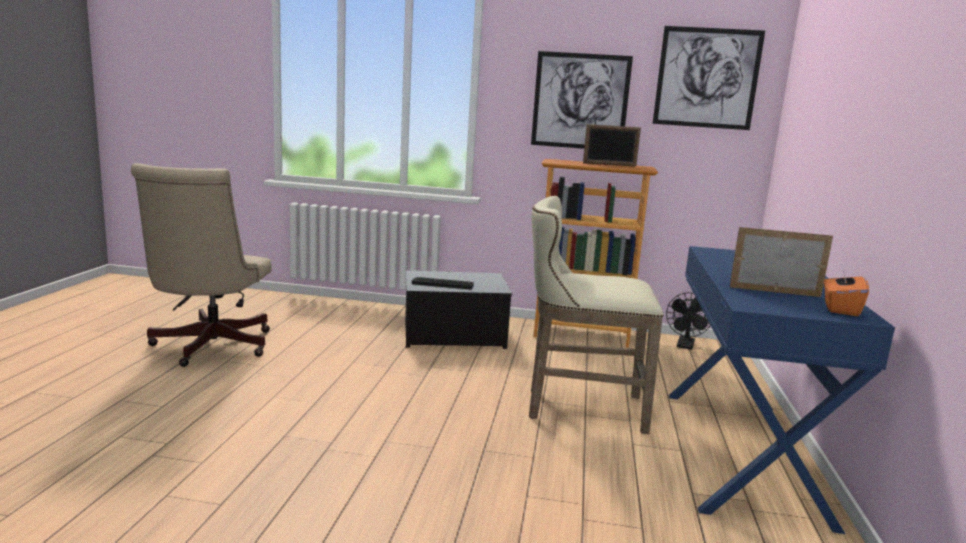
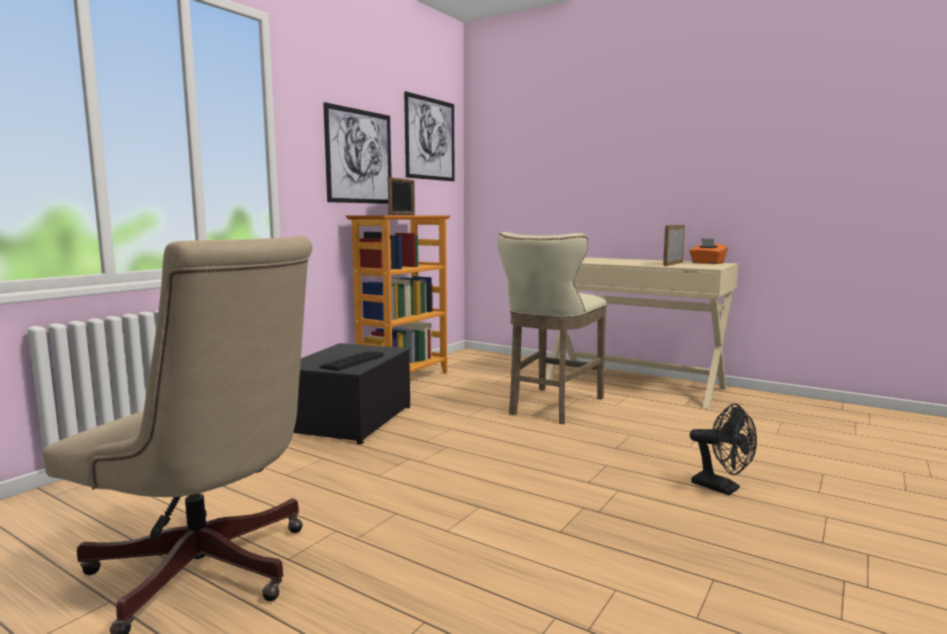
camera: 65 degrees left, 5 degrees down
(685, 346) = (459, 360): black fan -> black fan (722, 488)
(742, 452) = (633, 384): blue desk -> beige desk

